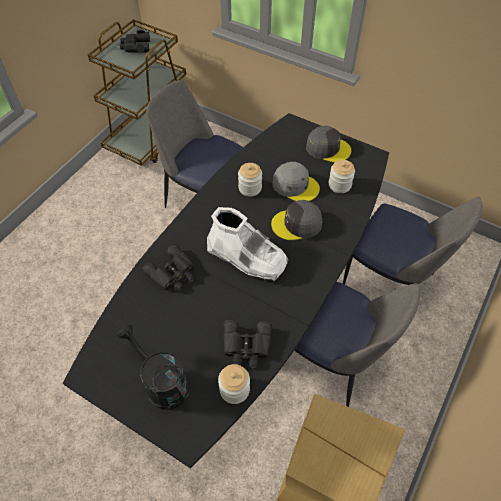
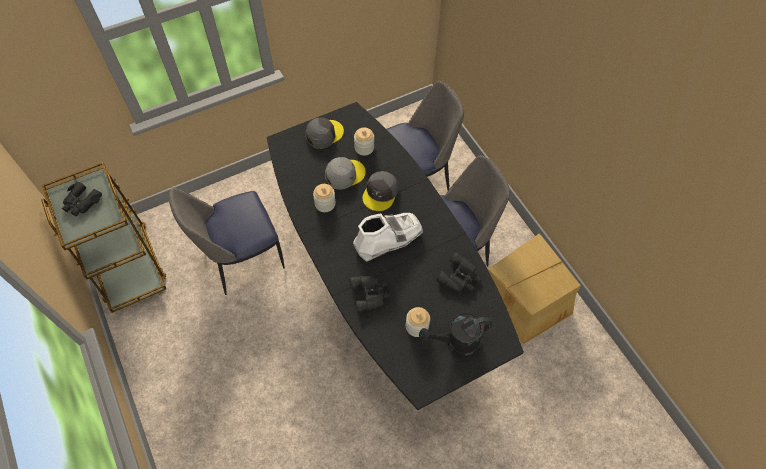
camera: 60 degrees left, 5 degrees up
(234, 389) = (486, 300): jar -> jar (417, 326)

